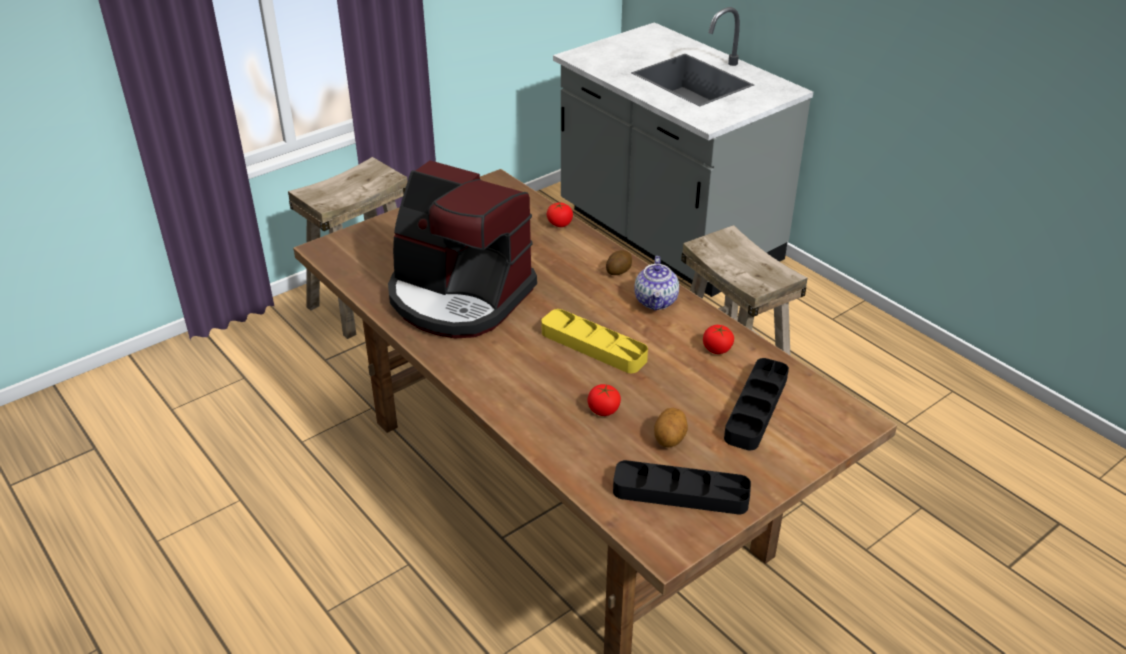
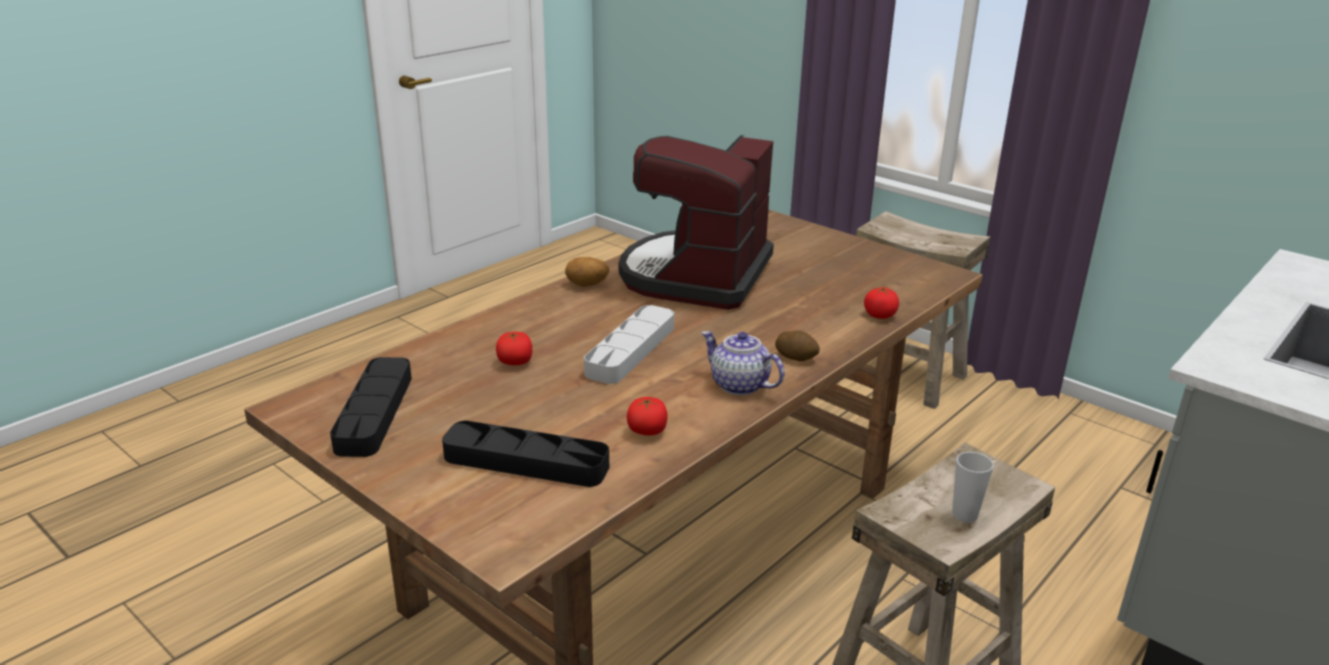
camera: 80 degrees right, 10 degrees down
(593, 346) = (631, 350): yellow tray -> grey tray
(656, 301) = (738, 385): teapot -> teapot turned 45 degrees clockwise
(670, 439) = (465, 403): potato -> potato (587, 285)
(756, 262) = (964, 515): none -> cup

